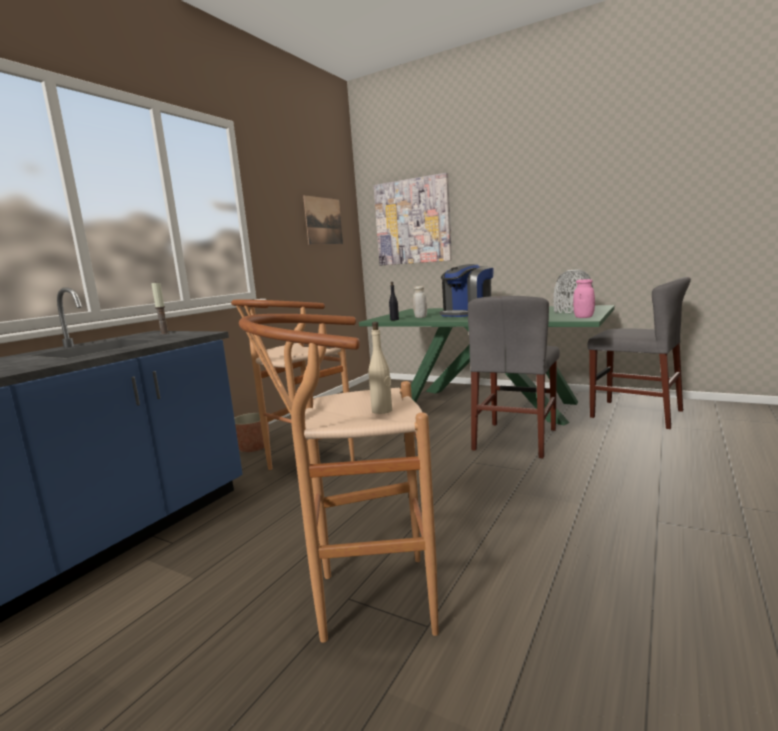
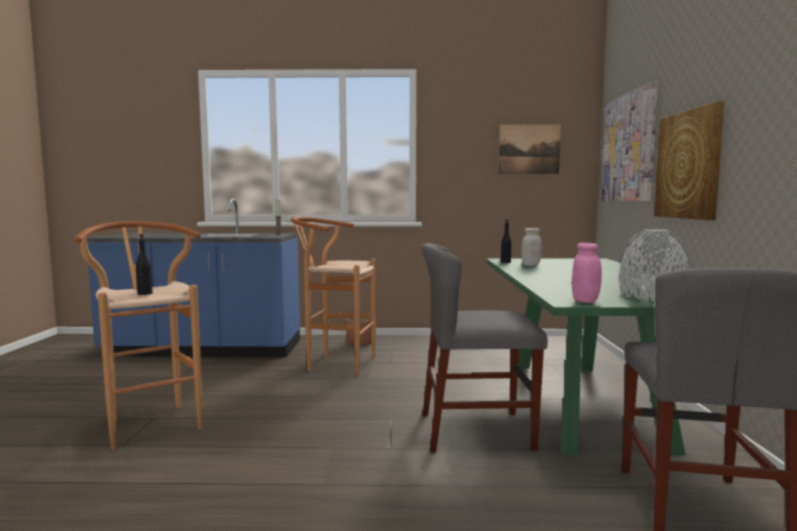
camera: 60 degrees right, 5 degrees down
(382, 411) = (144, 294): beige bottle -> black bottle
(467, 314) = (571, 272): coffee machine -> none
(496, 233) = (688, 165): none -> picture

